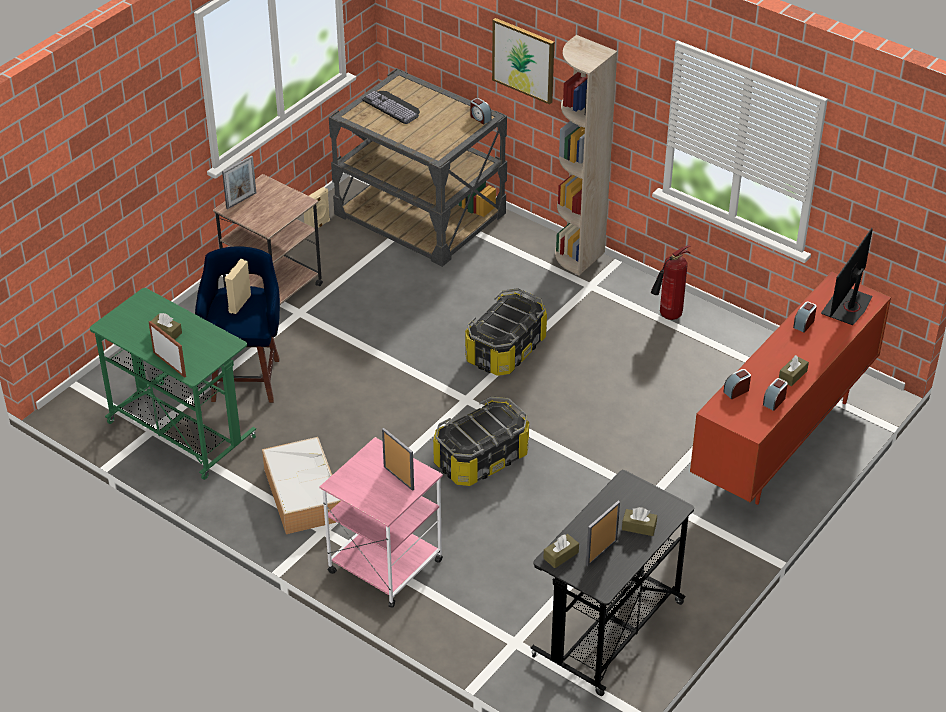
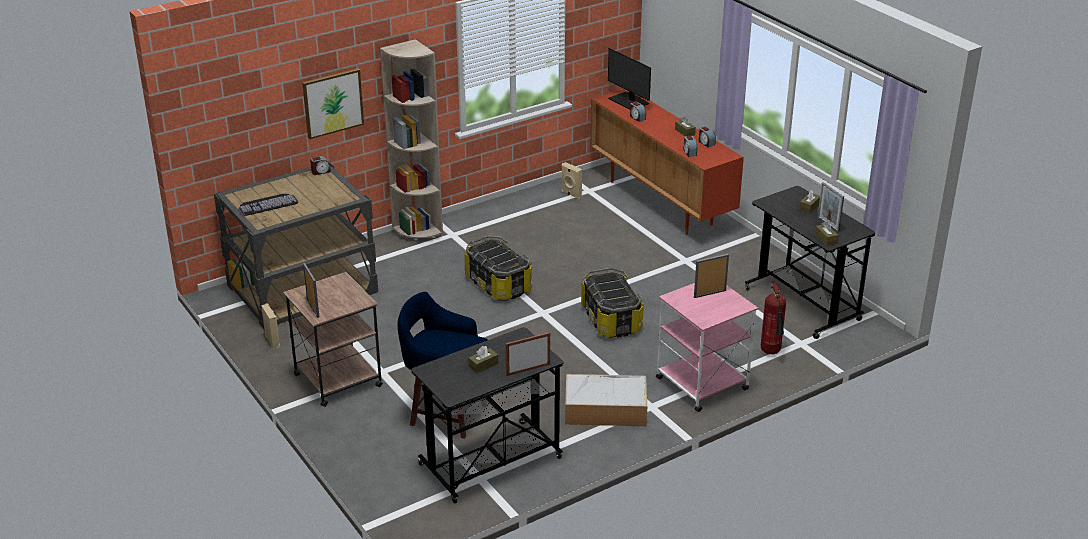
camera: 70 degrees left, 10 degrees down
(181, 430) = (490, 462): green desk -> black desk
(239, 303) = (438, 342): beige speaker -> beige speaker (571, 194)
(668, 316) = (509, 213): fire extinguisher -> fire extinguisher (771, 352)

